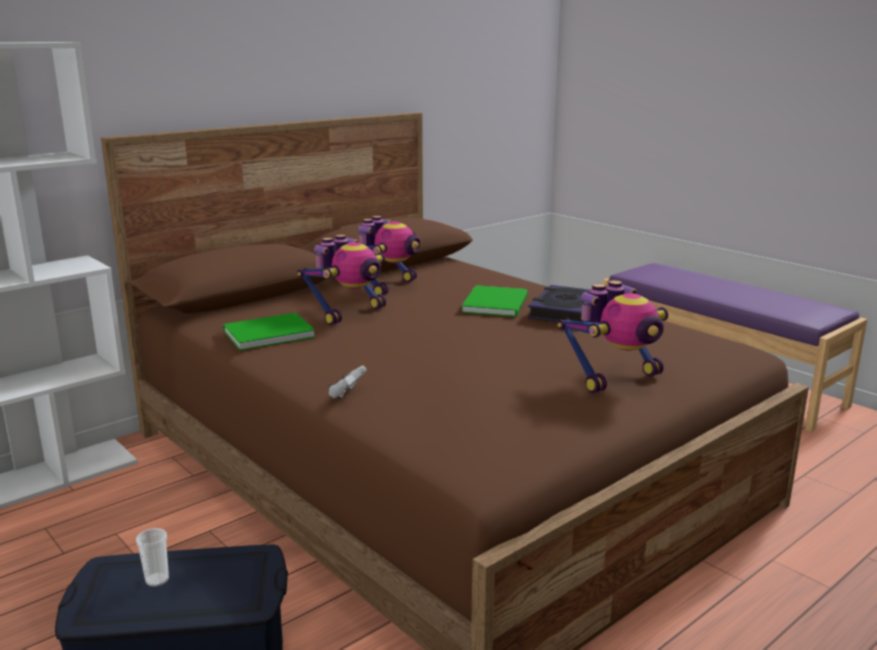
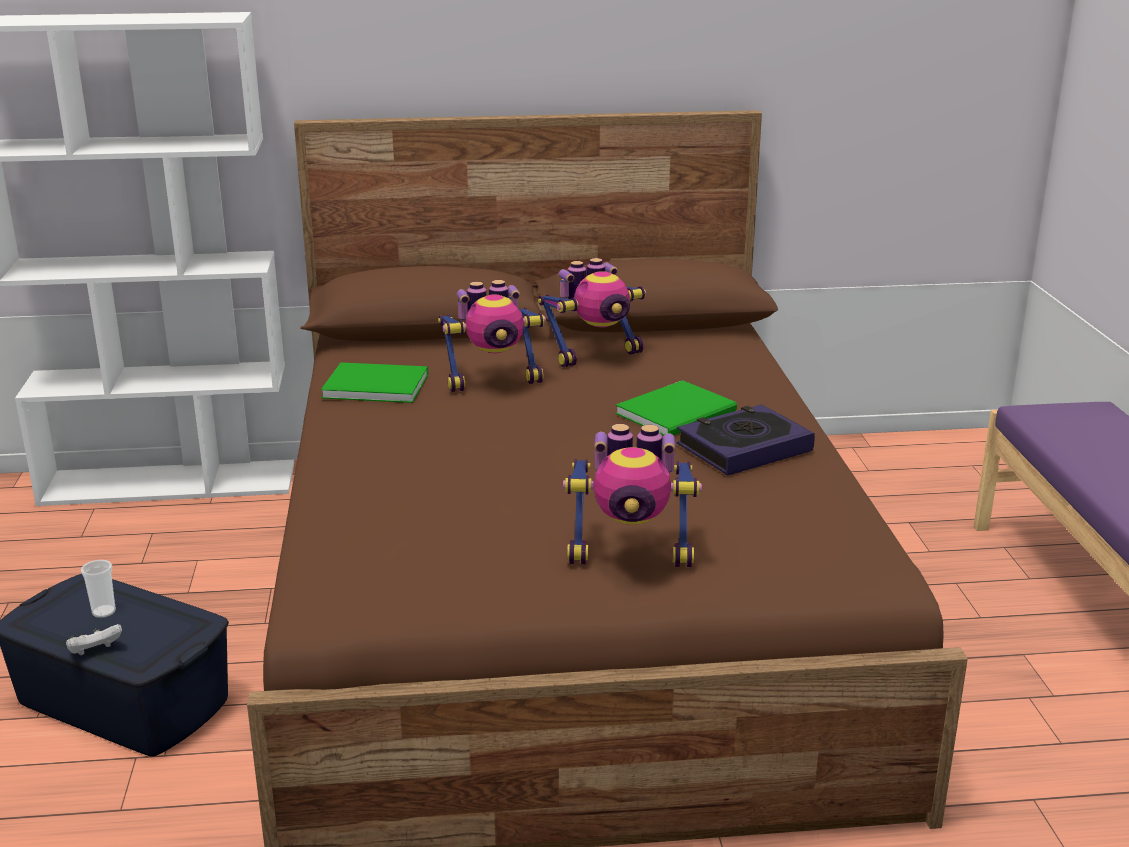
camera: 35 degrees right, 5 degrees up
(347, 394) = (333, 480): white game controller -> white game controller (95, 651)

